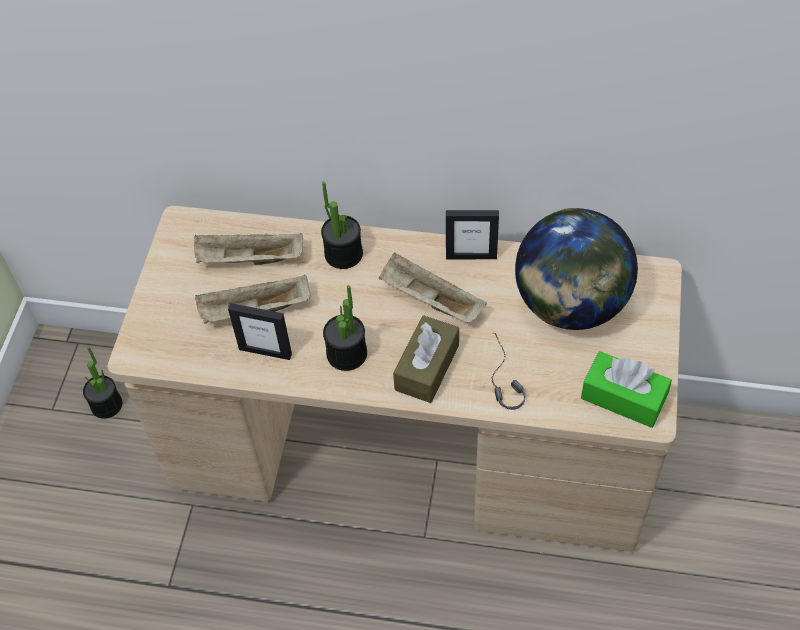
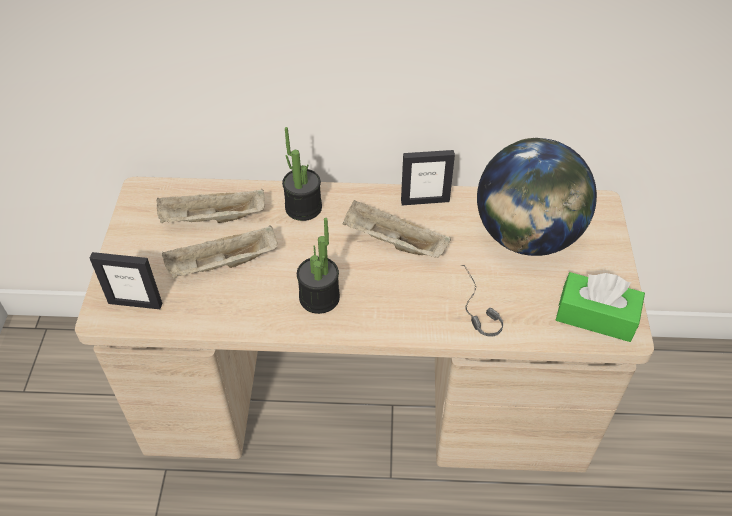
camera: 10 degrees left, 5 degrees down
(106, 405) = (76, 383): potted plant -> none
(265, 351) = (237, 301): picture frame -> picture frame (135, 303)
(427, 367) = (400, 304): brown tissue box -> none

